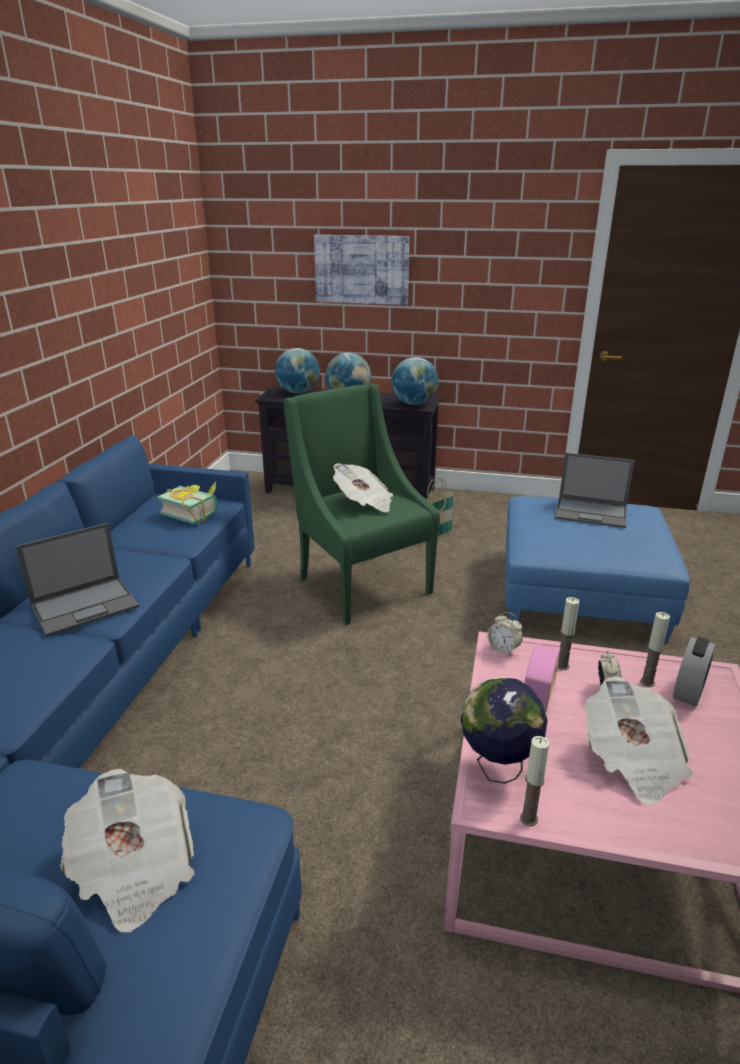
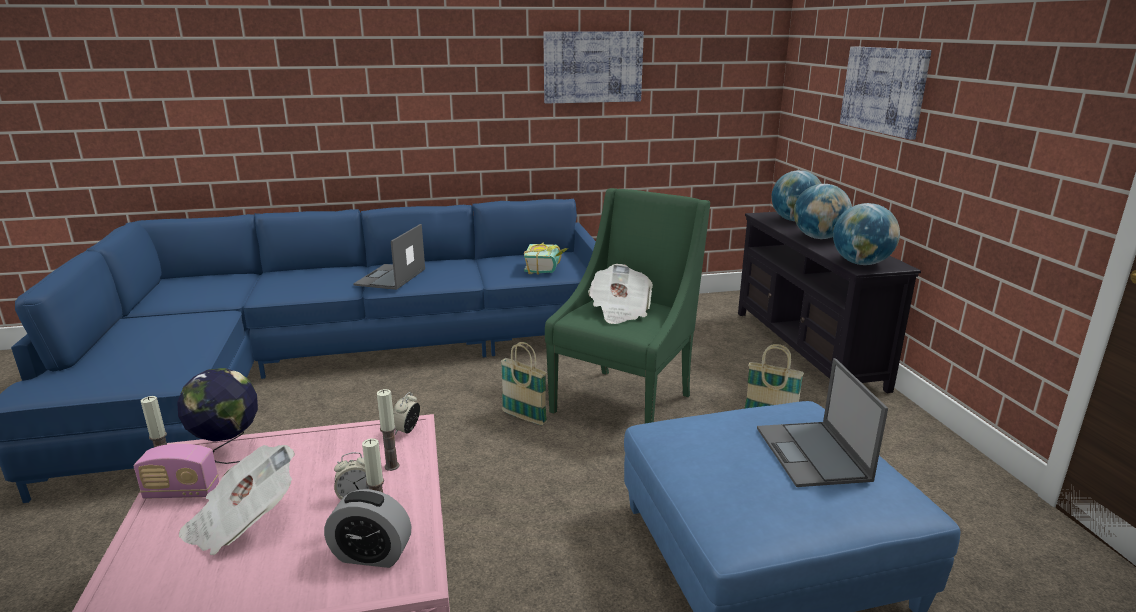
camera: 65 degrees right, 5 degrees down
(86, 605) = (390, 277): laptop -> laptop turned 75 degrees clockwise
(103, 277) = (593, 67): none -> picture
(134, 869) = (139, 356): newspaper -> none
(344, 641) = (524, 417): none -> basket
(539, 693) = (339, 459): radio -> radio (182, 492)

